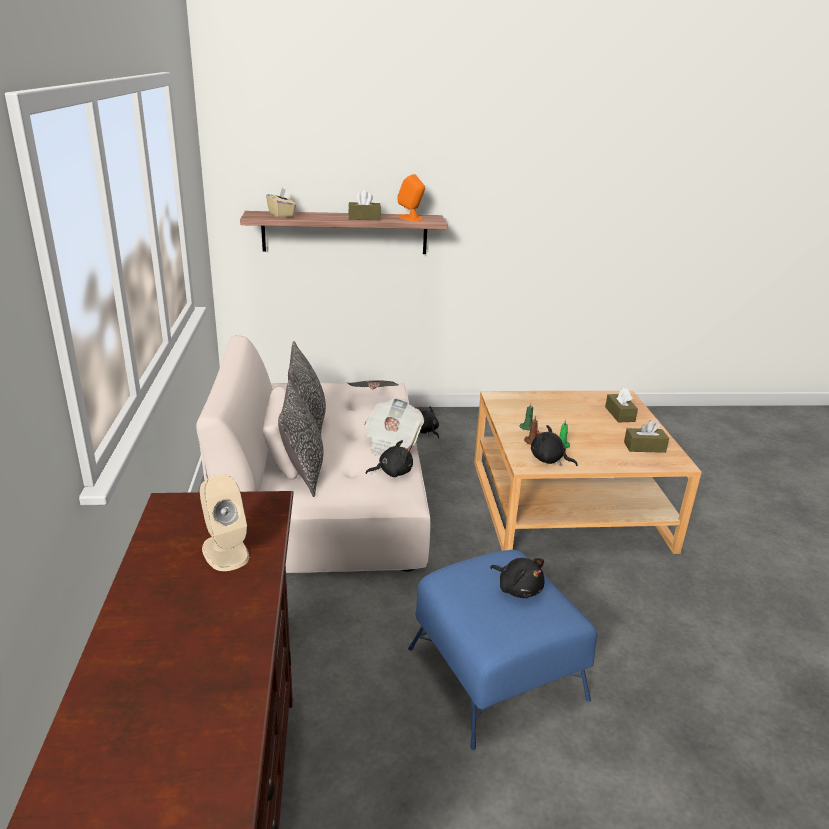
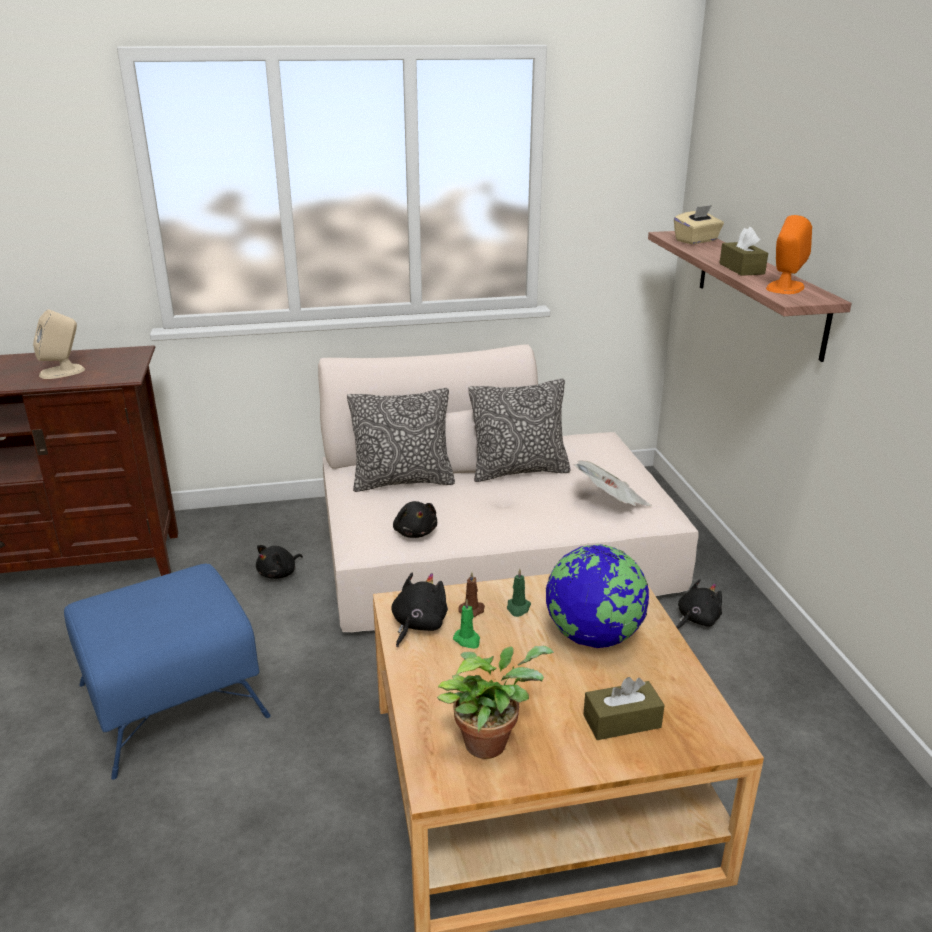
camera: 85 degrees right, 0 degrees up
(391, 442) = (487, 525): newspaper -> none
(518, 588) = (159, 613): black plush toy -> black plush toy (279, 573)
(553, 411) = (594, 637): none -> globe
(644, 447) = (490, 740): brown tissue box -> potted plant

